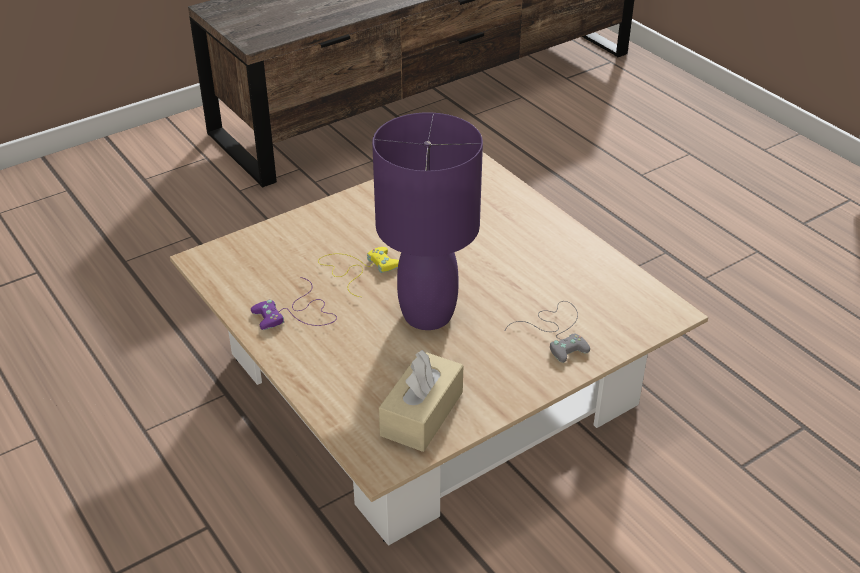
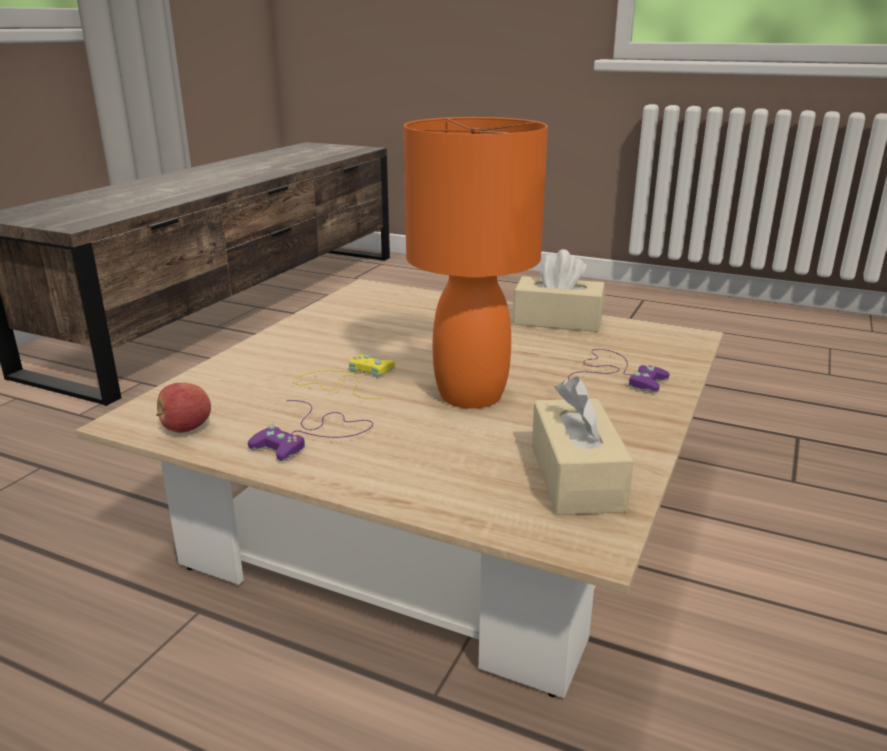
camera: 30 degrees left, 15 degrees down
(229, 279) = (186, 428): none -> apple
(428, 315) = (472, 395): purple table lamp -> orange table lamp
(556, 331) = (615, 373): grey game controller -> purple game controller
(579, 254) = (557, 320): none -> beige tissue box

